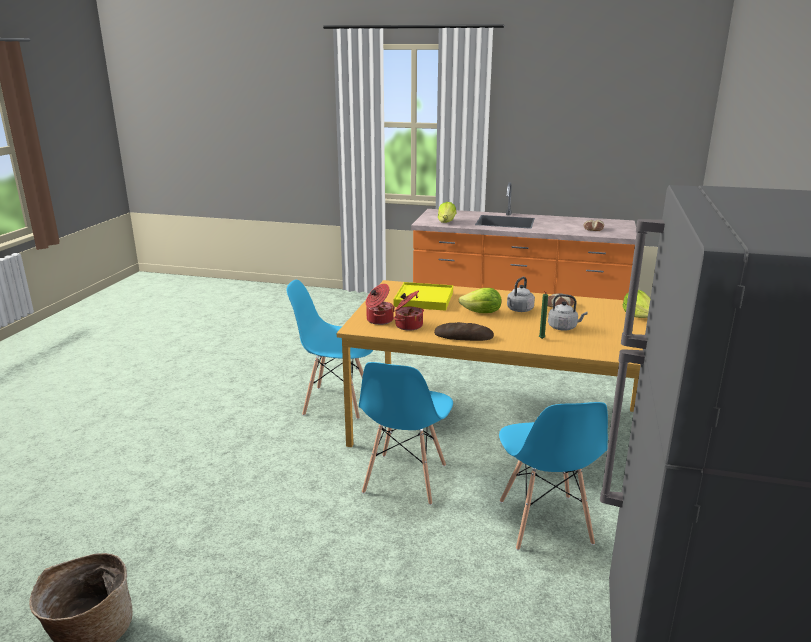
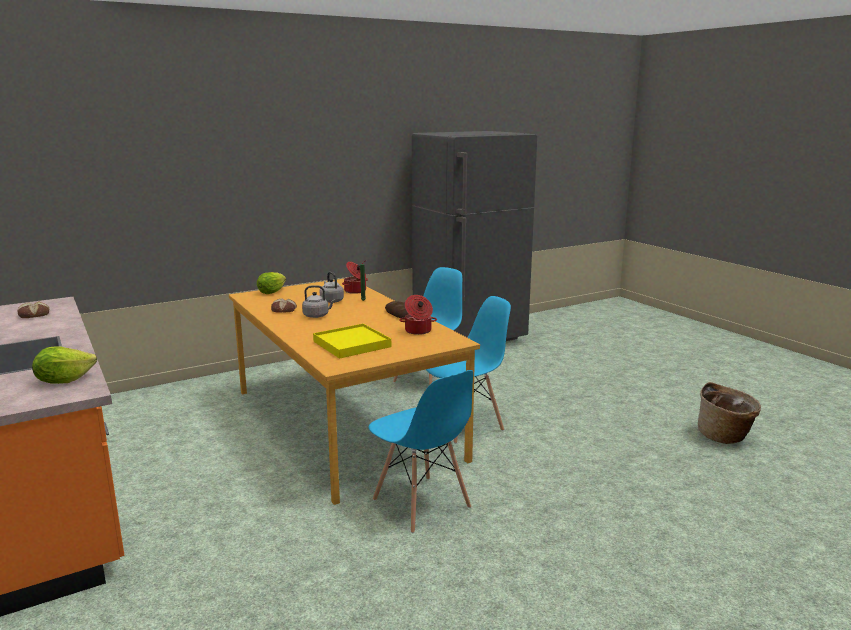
camera: 135 degrees left, 5 degrees down
(379, 320) = (429, 341): cooking pot -> cooking pot (355, 291)
(482, 313) = (346, 322): lettuce -> none

